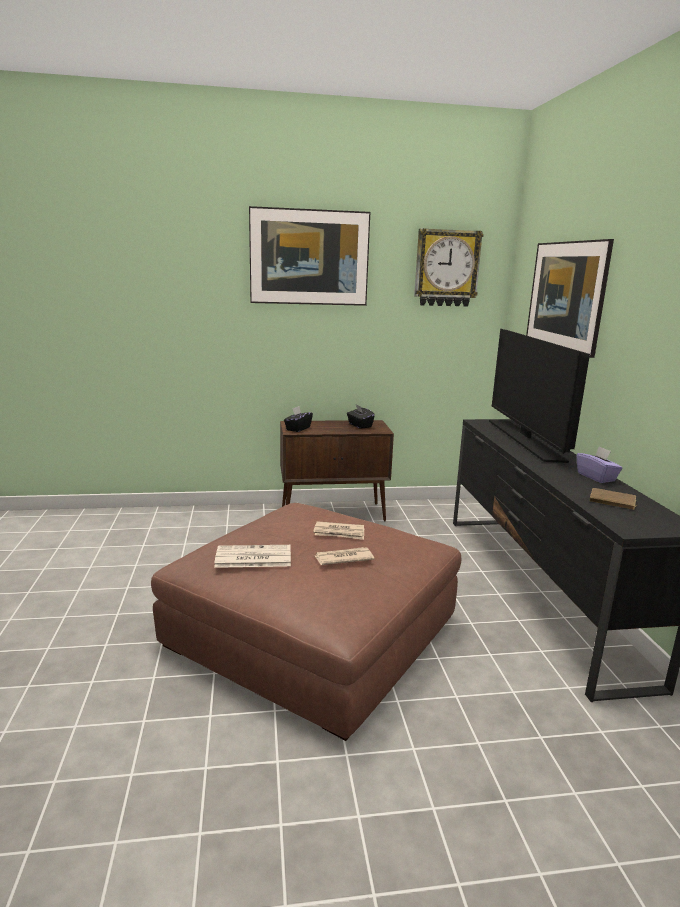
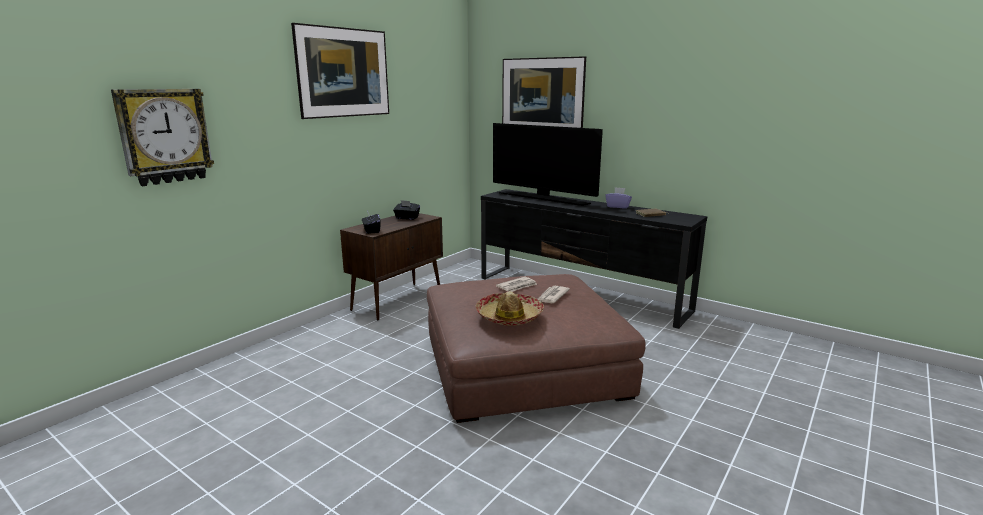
camera: 45 degrees left, 0 degrees up
(252, 557) = (509, 317): newspaper -> hat
(446, 268) = (433, 79): wall clock -> wall clock (164, 136)

